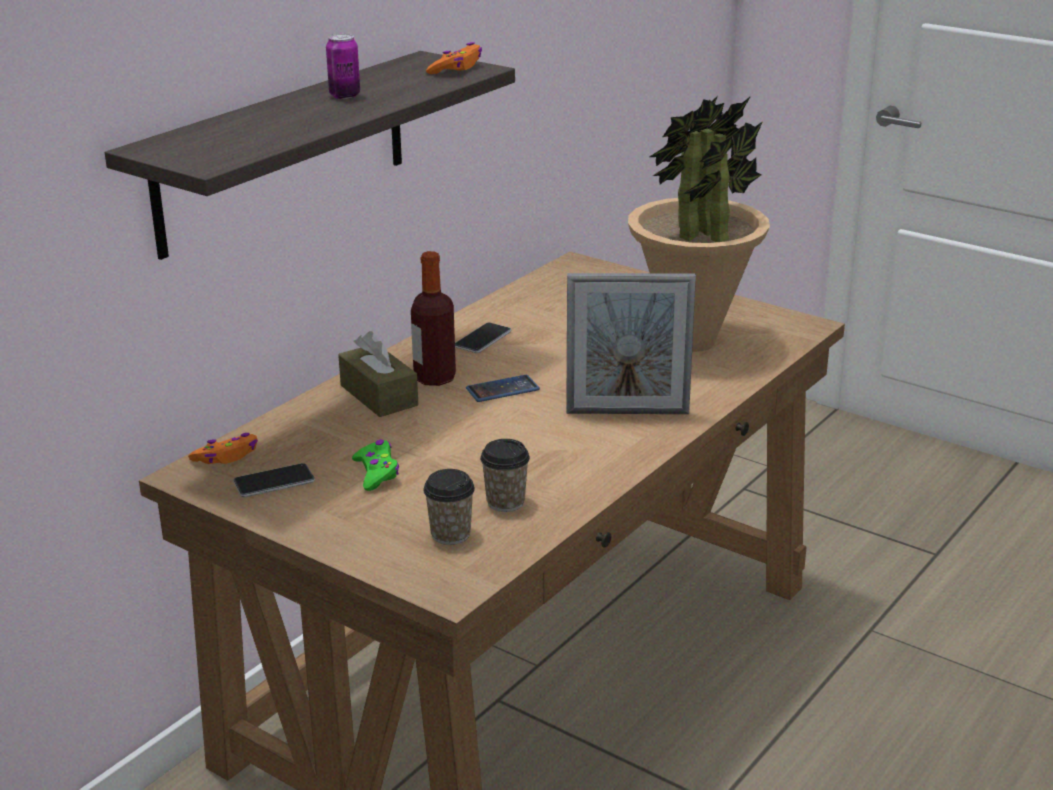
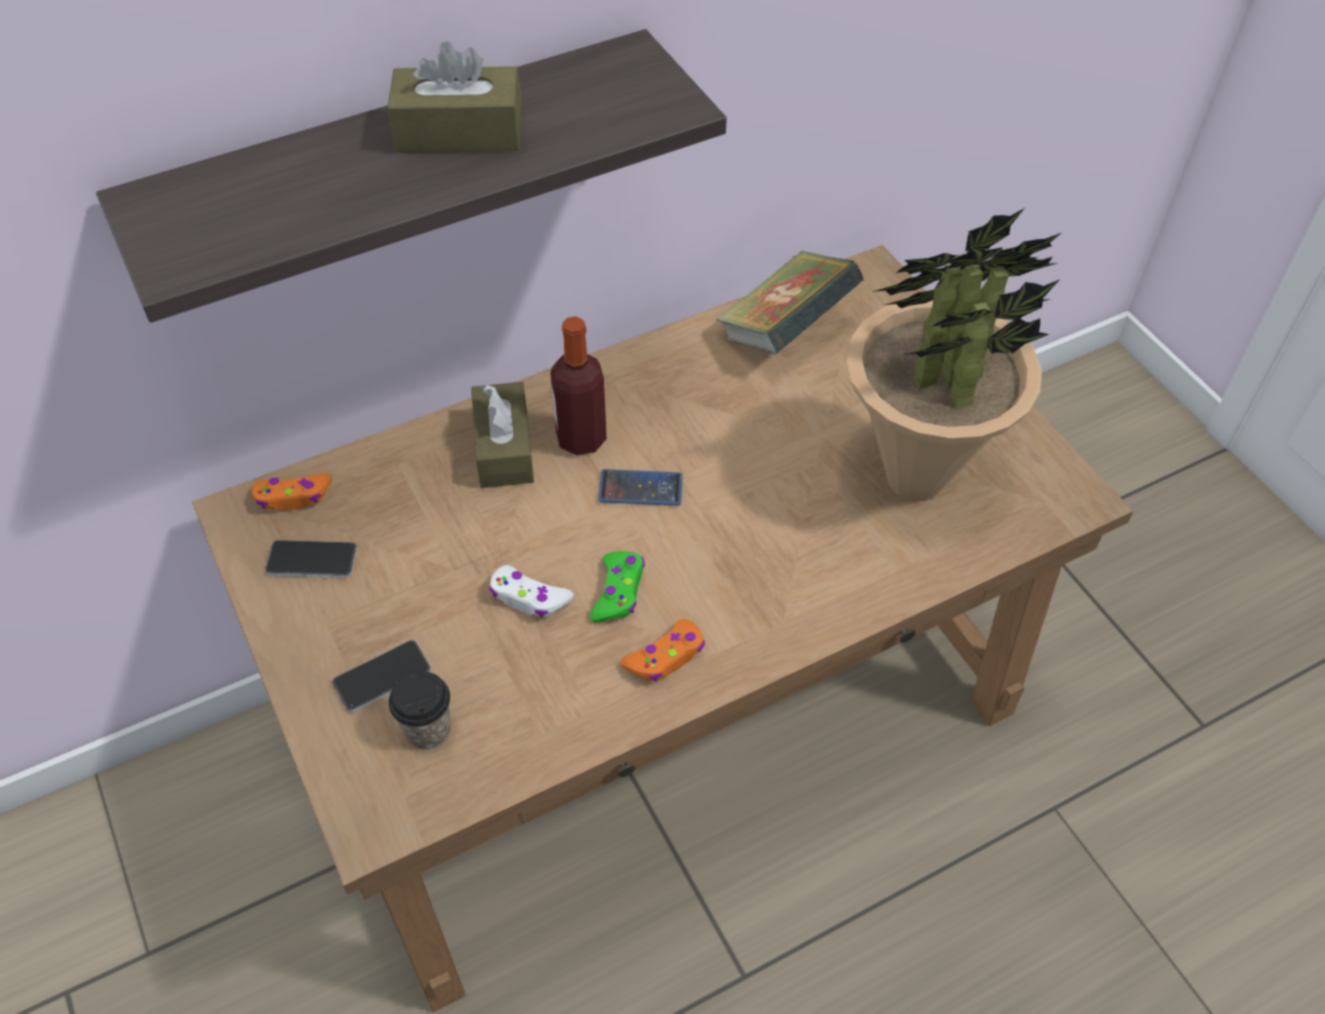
camera: 25 degrees right, 25 degrees up
(345, 96) = (459, 132): can -> brown tissue box
(376, 472) = (420, 587): green game controller -> green game controller (618, 592)
(456, 68) = (649, 97): orange game controller -> orange game controller (666, 657)
(468, 456) = (529, 598): none -> white game controller
(482, 339) = (676, 384): phone -> phone (382, 677)
(505, 502) = (518, 698): cup -> none
(539, 300) = (785, 331): none -> book
(627, 412) = (752, 587): picture frame -> none

